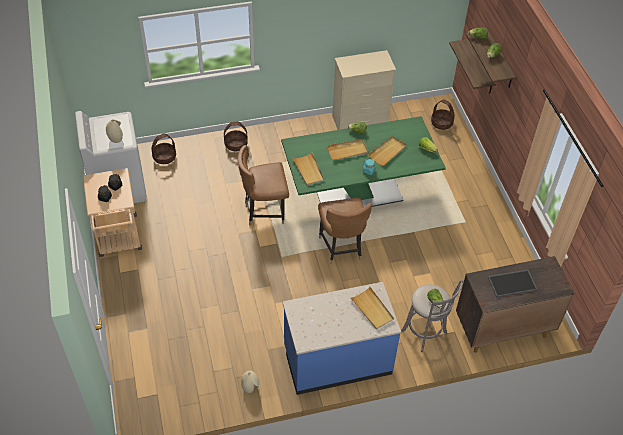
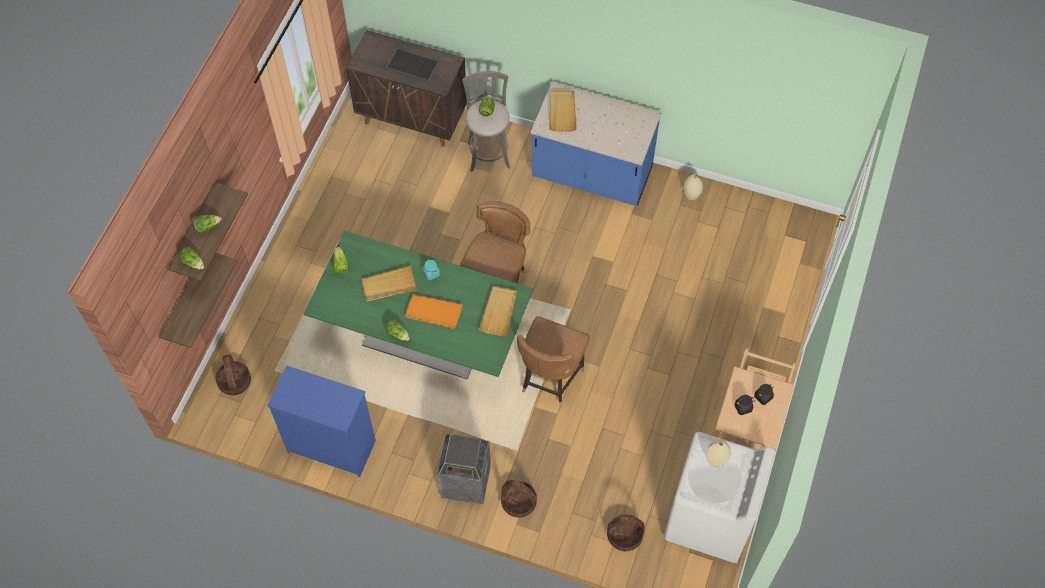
camera: 145 degrees left, 10 degrees up
(264, 211) = (550, 379): brown chair -> brown chair turned 90 degrees clockwise
(273, 140) = (465, 481): none -> trash can
(347, 151) = (433, 312): beige tray -> orange tray
(360, 121) = (331, 445): beige dresser -> blue dresser

